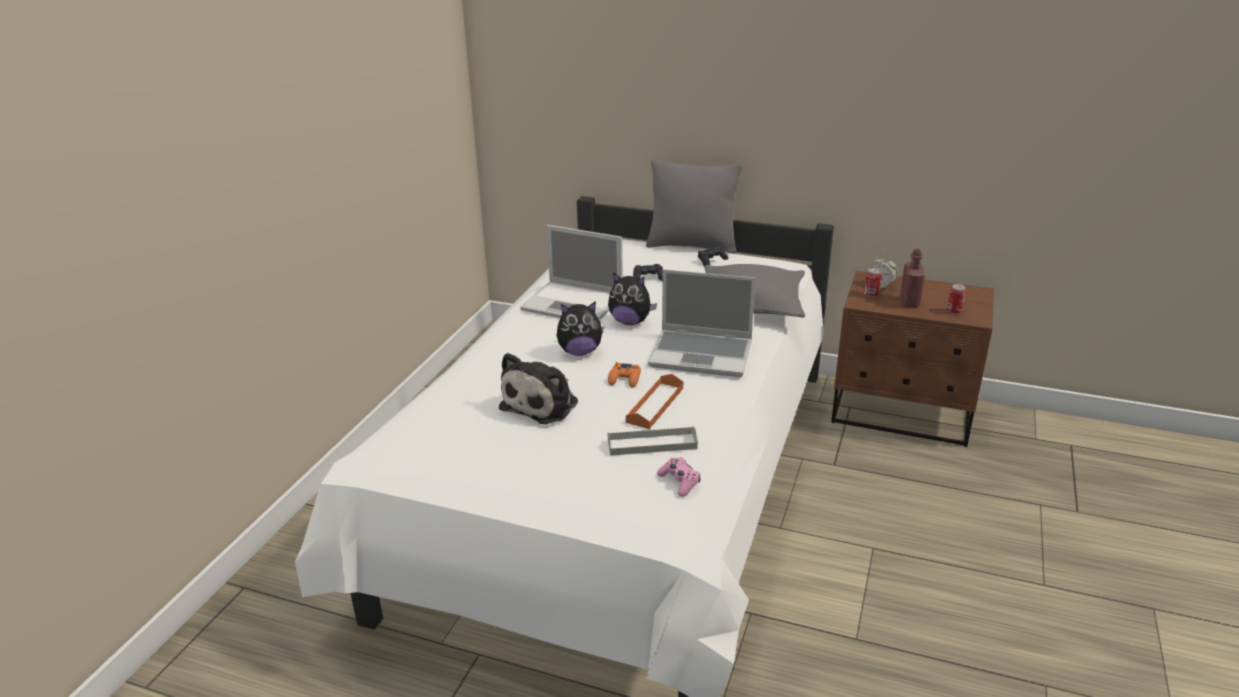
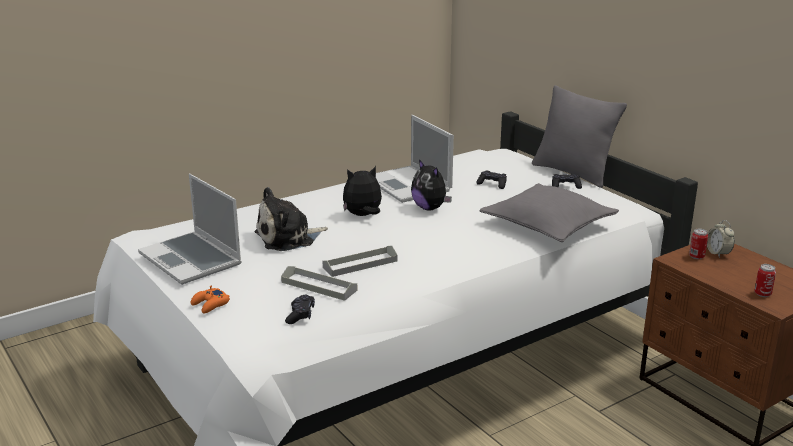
camera: 35 degrees right, 5 degrees down
(580, 352) = (363, 215): plush toy -> plush toy turned 135 degrees clockwise
(625, 379) = (366, 242): orange game controller -> orange game controller (210, 304)
(655, 405) = (360, 264): orange tray -> grey tray
(679, 482) = (300, 315): pink game controller -> black game controller
(702, 354) = (448, 245): laptop -> laptop (192, 260)
(909, 302) = (726, 273): red bottle -> none

